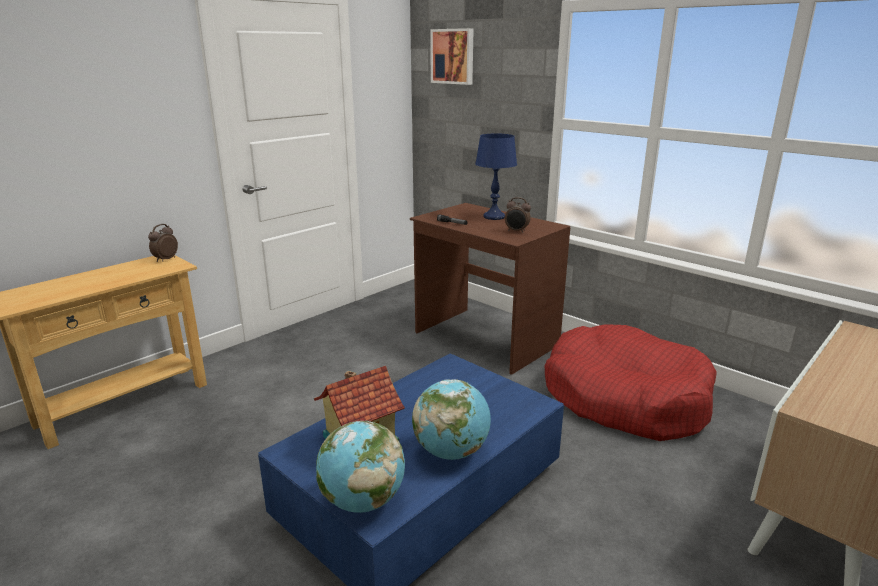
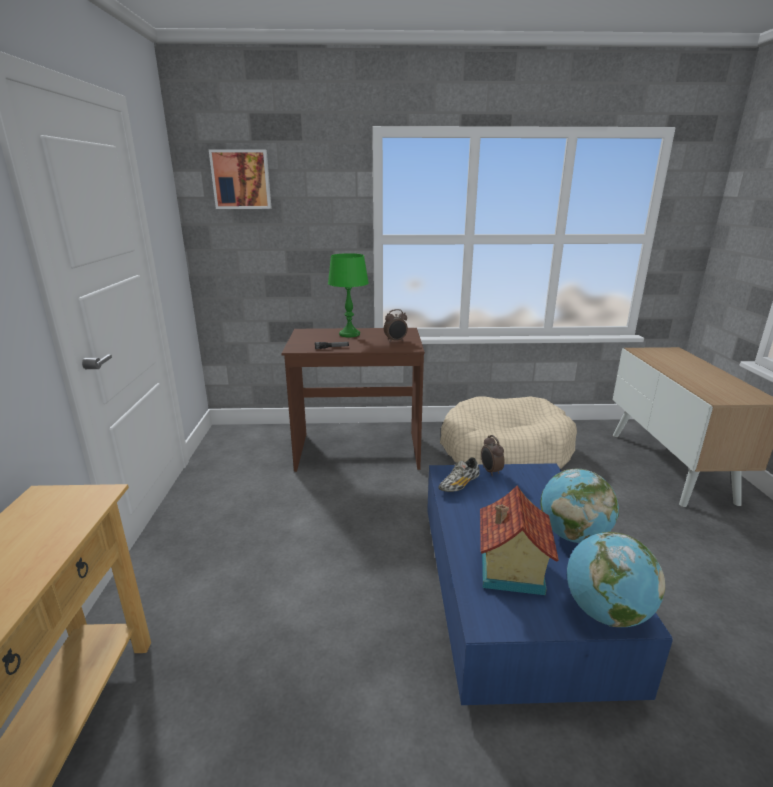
camera: 45 degrees left, 0 degrees up
(165, 259) = (54, 496): alarm clock -> alarm clock (490, 471)
(442, 376) = (459, 485): none -> shoe
(494, 217) = (350, 334): blue table lamp -> green table lamp
(624, 398) = (504, 451): red dog bed -> beige dog bed

